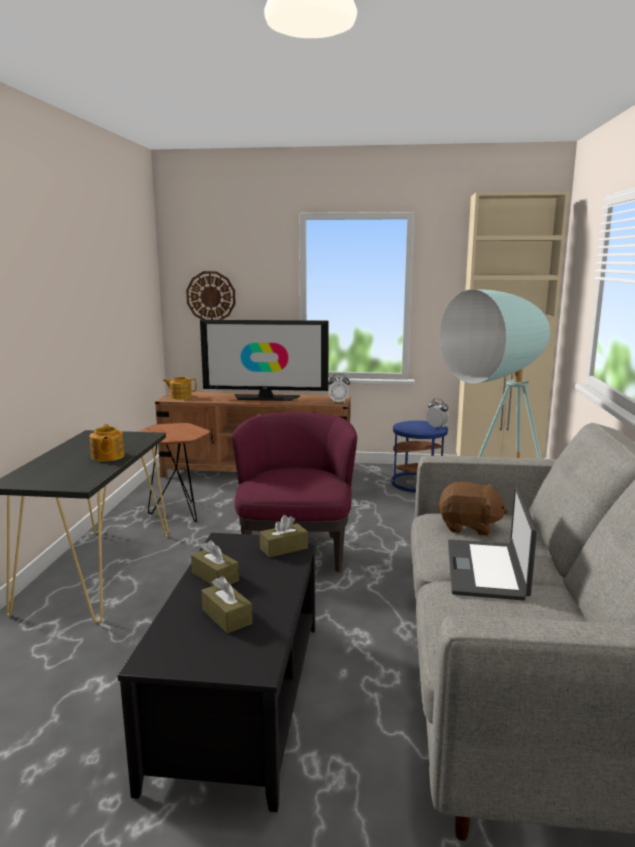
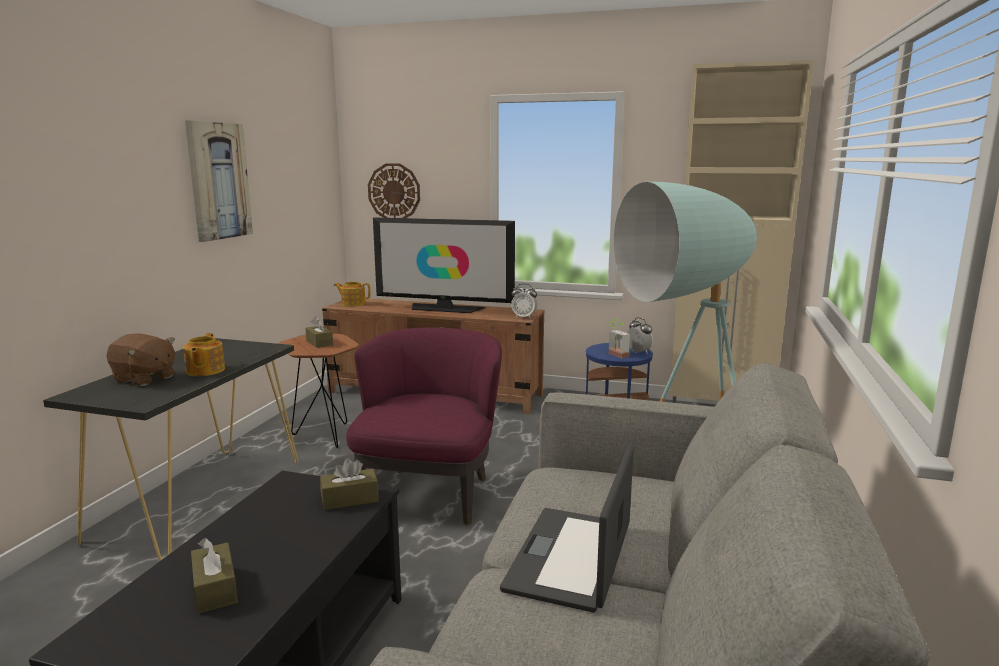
camera: 10 degrees right, 0 degrees up
(83, 290) = (218, 181): none -> picture
(215, 576) = (242, 530): brown tissue box -> brown tissue box (319, 343)
(419, 430) = (615, 355): none -> potted plant
(469, 527) = (587, 491): brown plush toy -> brown plush toy (144, 379)

